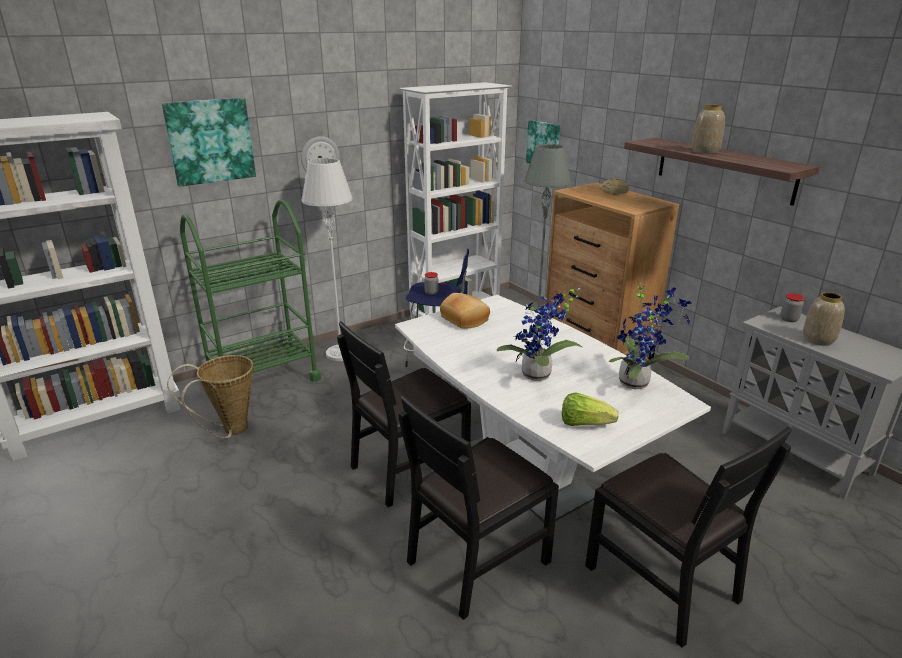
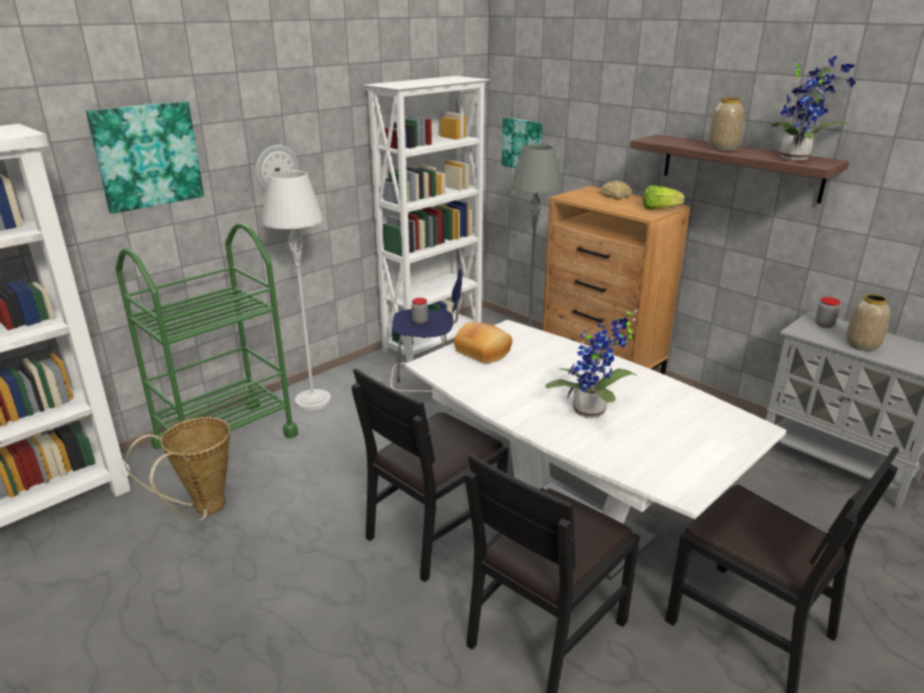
camera: 10 degrees left, 0 degrees up
(584, 423) = (664, 463): lettuce -> lettuce (659, 209)
(637, 382) = (700, 409): potted plant -> potted plant (797, 158)

